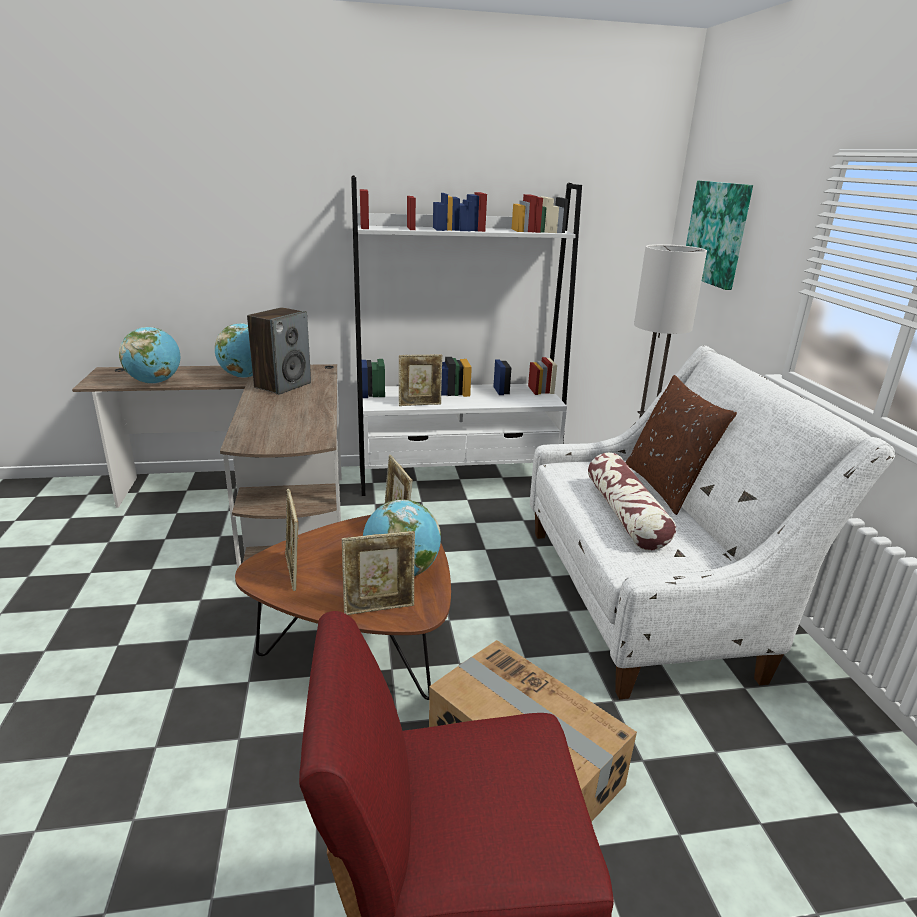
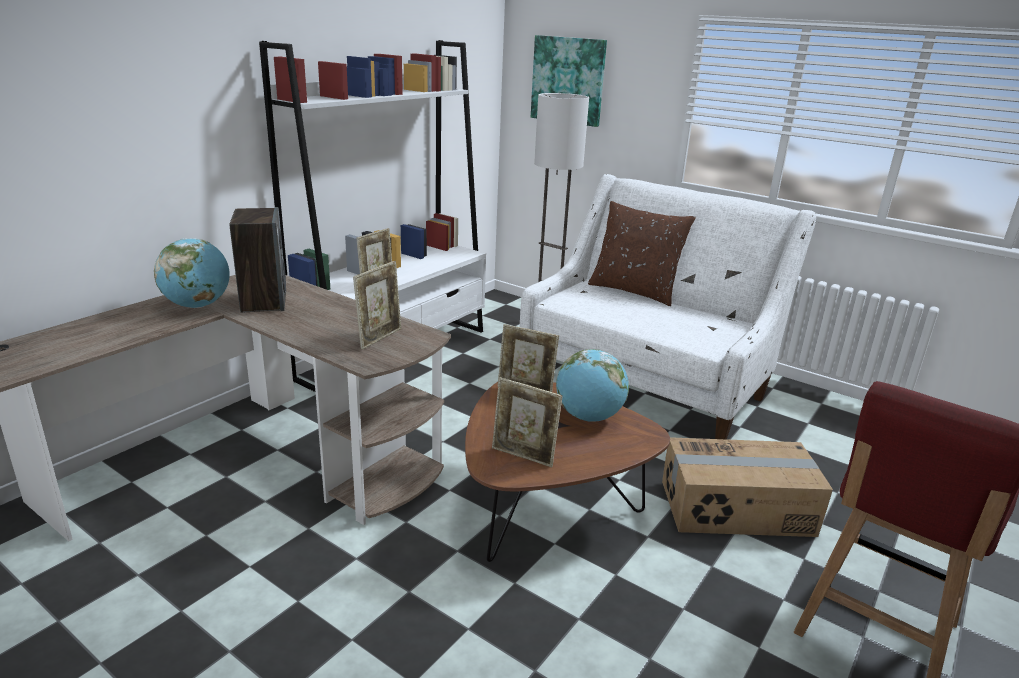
camera: 45 degrees left, 0 degrees up
(155, 382) = (99, 344): globe -> none
(379, 608) = (623, 444): picture frame -> picture frame (380, 338)
(625, 515) = (649, 317): pillow -> none

